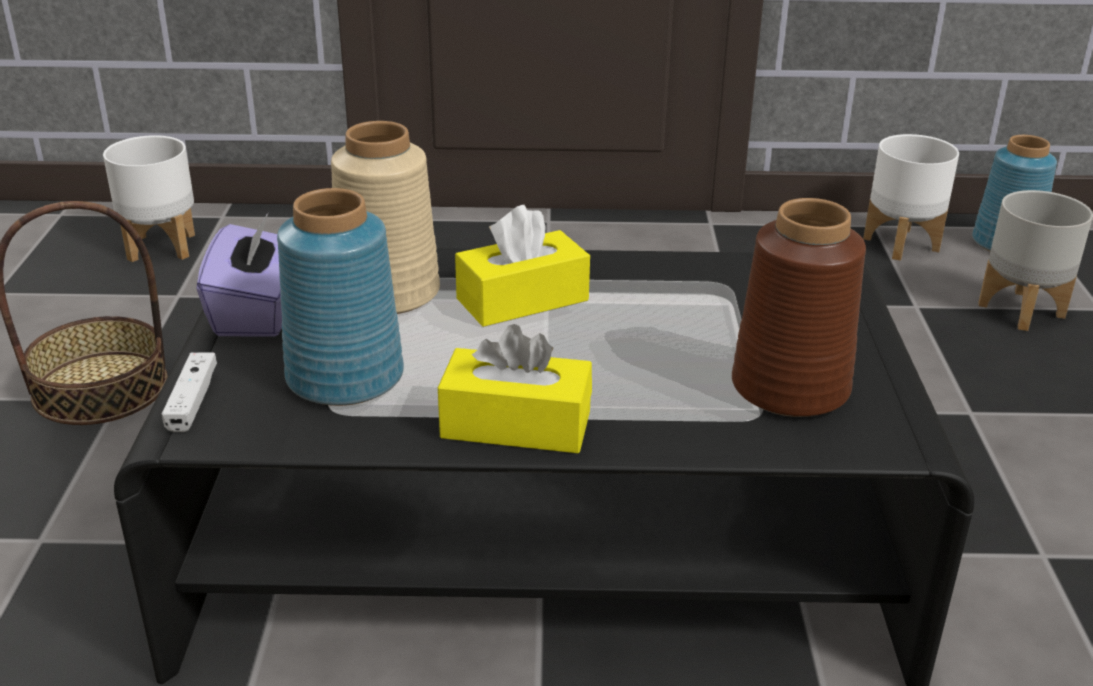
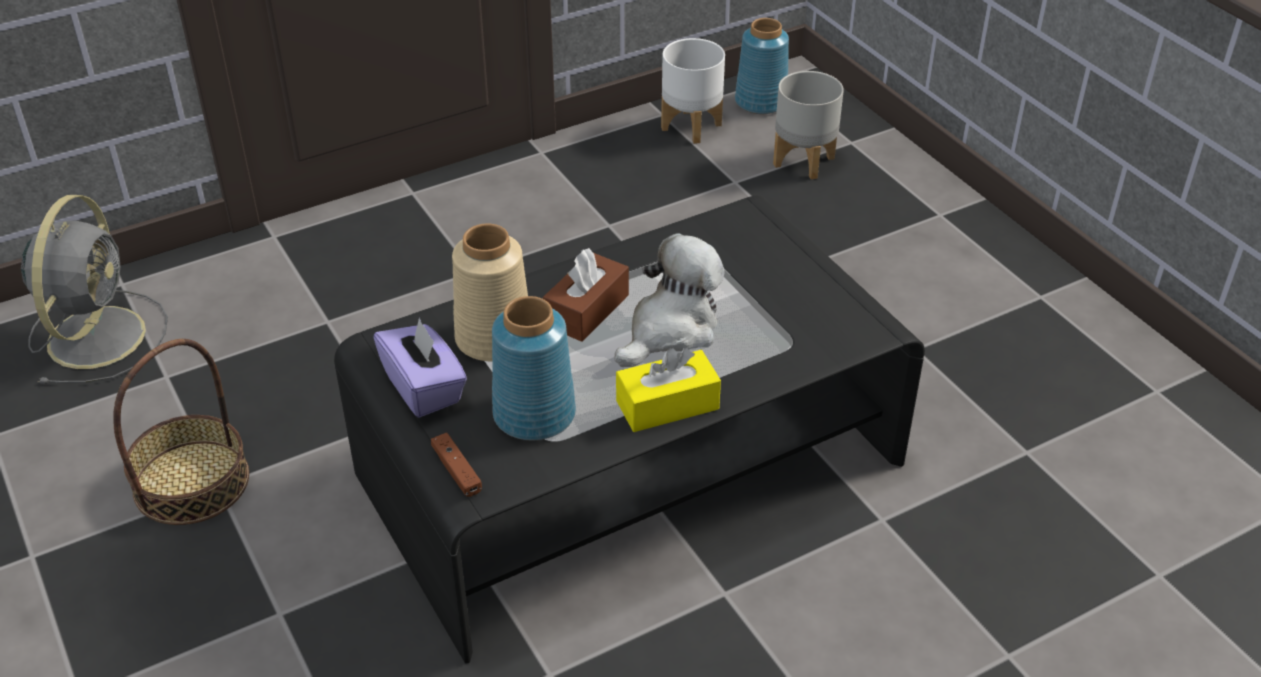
camera: 30 degrees left, 10 degrees up
(162, 246) = (98, 334): white planter -> grey fan
(192, 401) = (457, 471): white game controller -> brown game controller
(522, 300) = (587, 310): yellow tissue box -> brown tissue box
(605, 349) = (671, 329): none -> plush toy
(788, 387) = (794, 316): brown vase -> none

